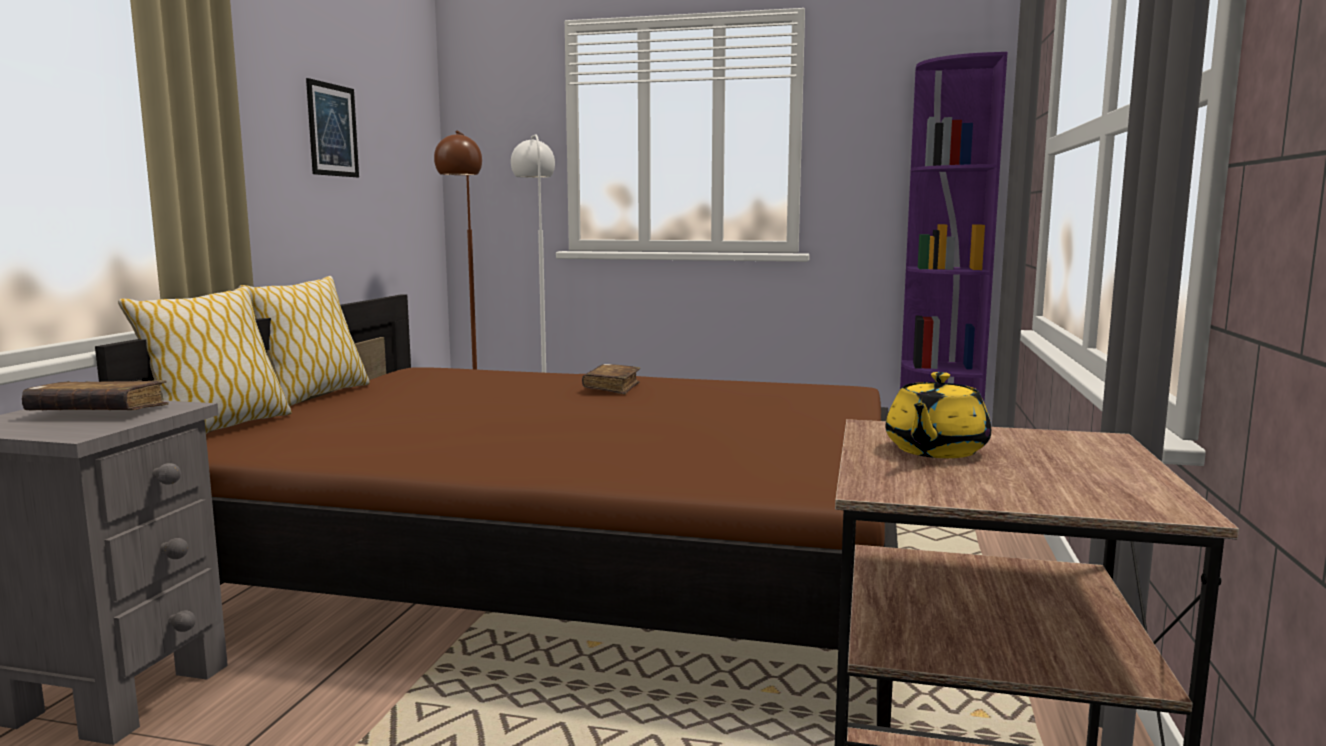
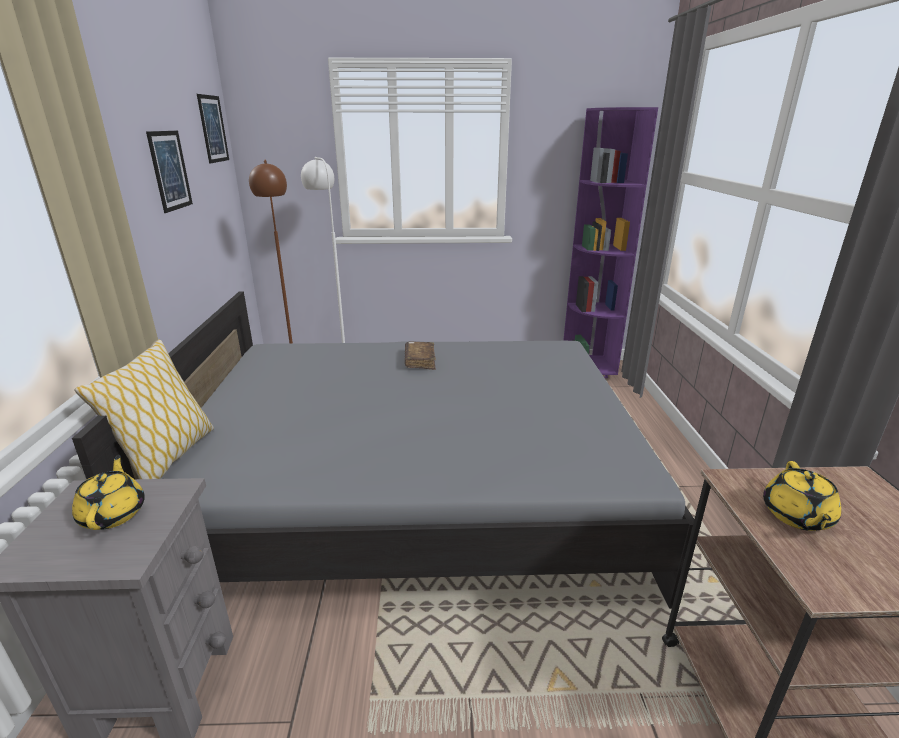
camera: 15 degrees left, 15 degrees up
(98, 412) = (114, 513): brown book -> yellow teapot
(314, 395) = (210, 396): pillow -> none
(412, 103) = (213, 129): none -> picture
(569, 563) = (415, 487): brown bed -> grey bed

